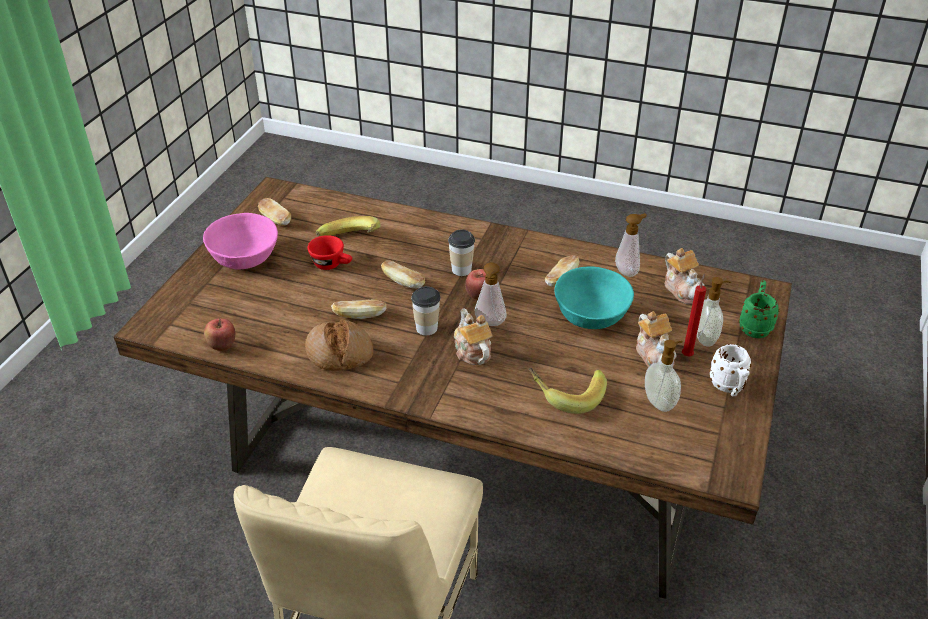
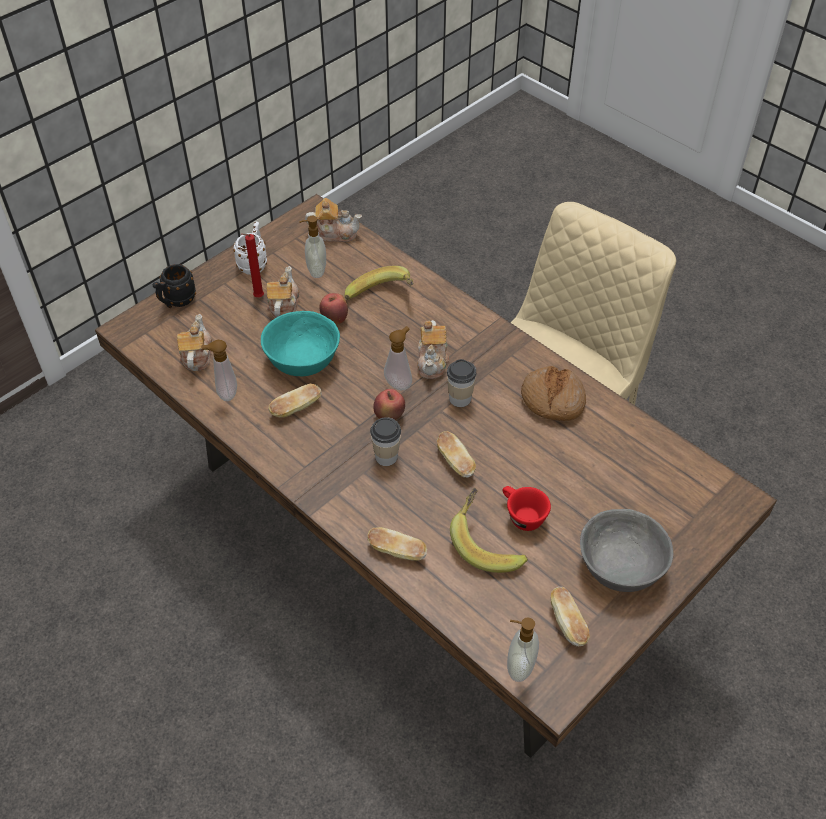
camera: 155 degrees left, 10 degrees up
(222, 347) = (663, 446): apple -> apple (334, 319)
(245, 258) = (620, 566): pink bowl -> grey bowl
(359, 316) = (518, 435): bread -> bread (397, 551)
(683, 455) = (335, 233): none -> teapot
(705, 338) = (228, 305): soap dispenser -> soap dispenser (519, 666)
(755, 326) = (176, 301): green mug -> black mug

